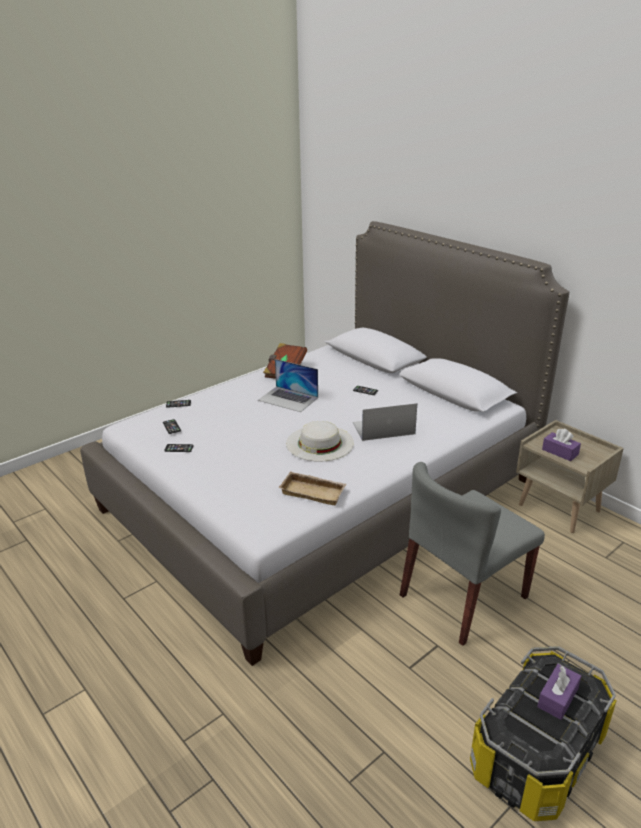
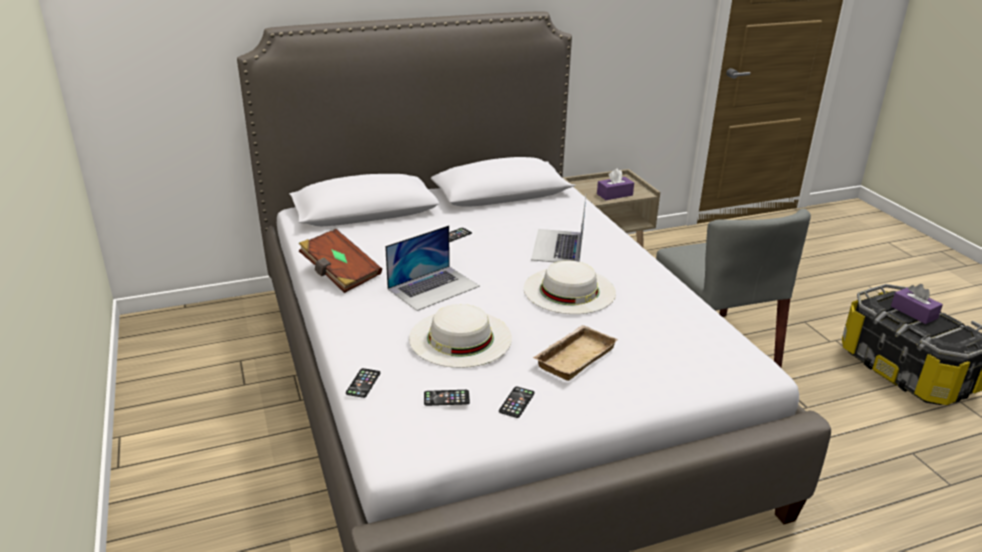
camera: 70 degrees left, 0 degrees up
(233, 418) = (460, 338): none -> white hat
(314, 491) = (679, 317): beige tray -> beige tray (574, 356)

